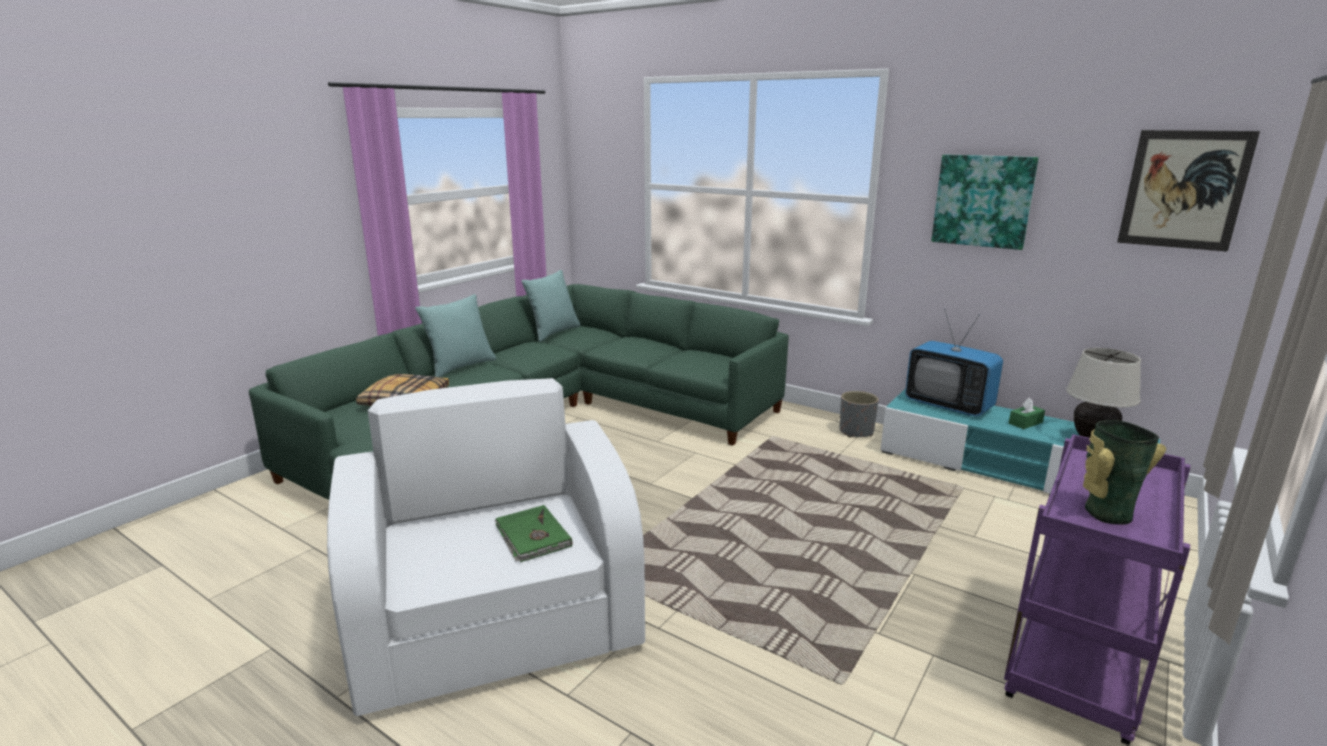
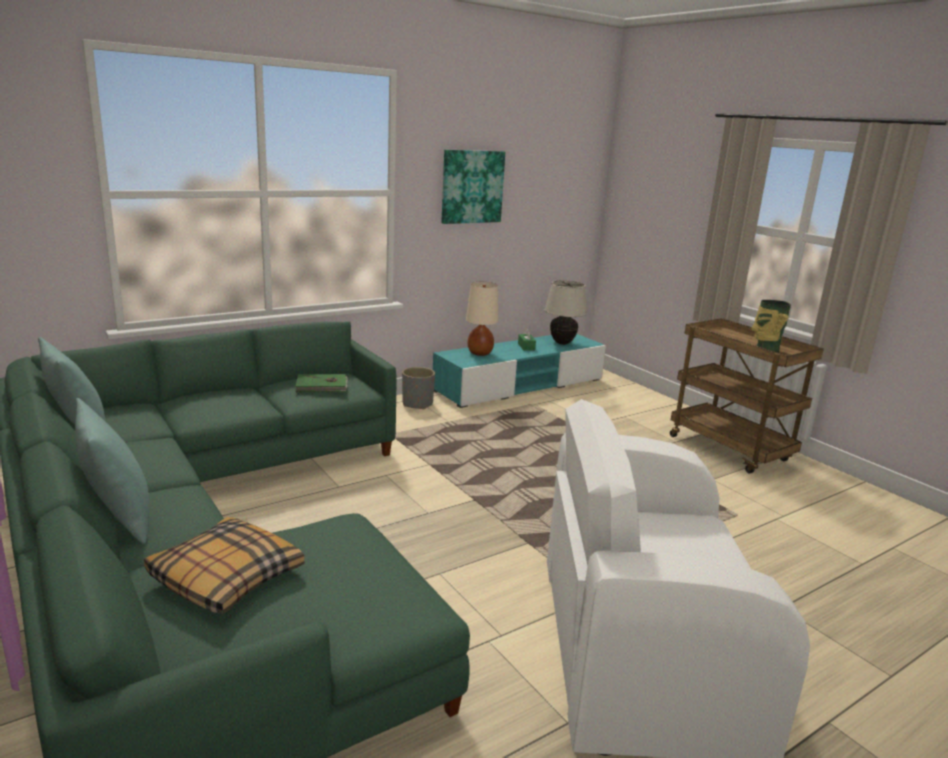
camera: 70 degrees left, 0 degrees up
(532, 537) = (673, 536): green book -> green book (322, 386)
(948, 405) = (480, 353): television -> beige table lamp
(1076, 671) = (731, 449): purple cart -> brown cart
(1184, 190) = (571, 171): picture -> none

